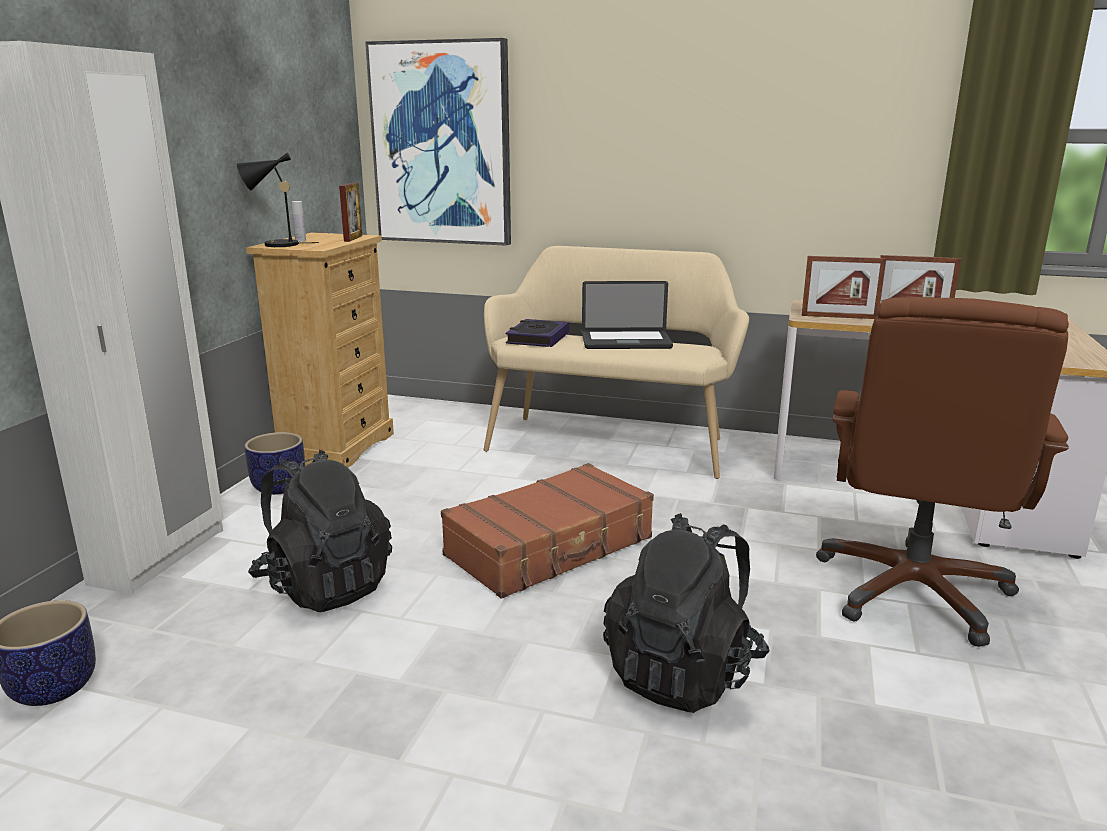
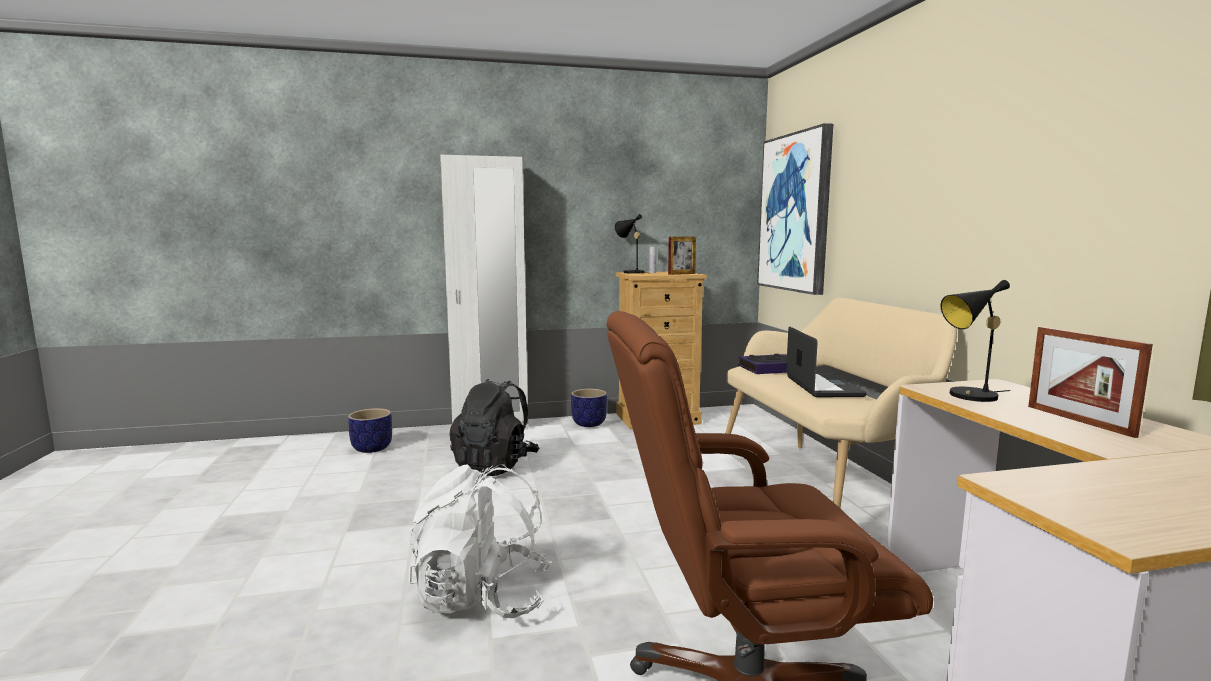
camera: 60 degrees right, 10 degrees down
(551, 547) = (610, 509): brown suitcase -> none
(626, 342) = (823, 386): laptop -> laptop turned 150 degrees counterclockwise
(683, 673) = (482, 598): black backpack -> white backpack
(839, 317) = (969, 397): picture frame -> black table lamp

